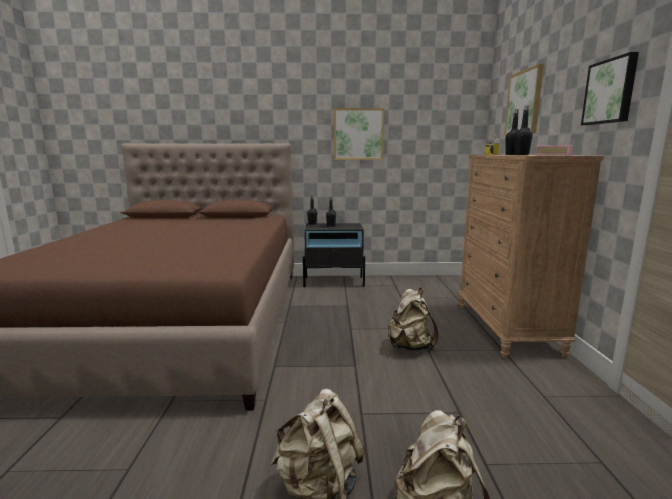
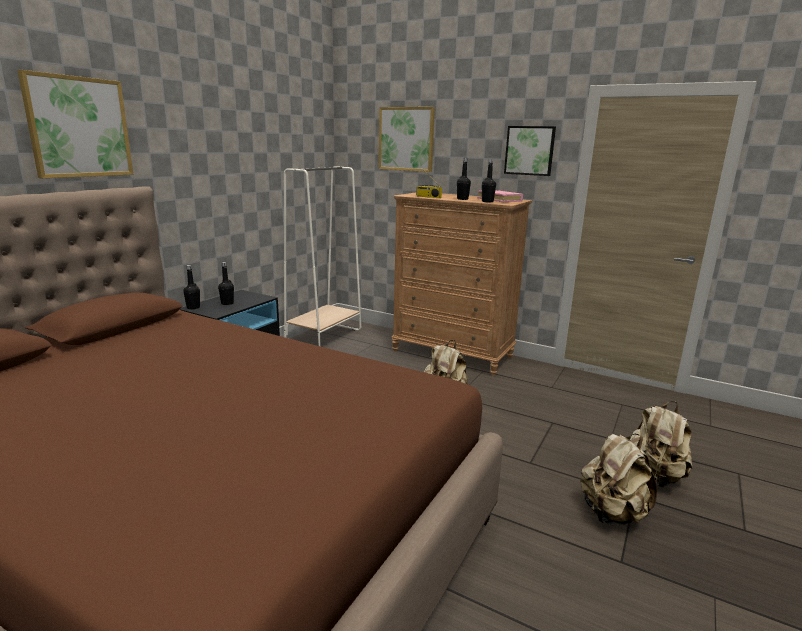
camera: 60 degrees left, 5 degrees up
(358, 134) = (225, 166): picture -> picture (79, 127)
(432, 281) = (324, 337): none -> clothes rack

